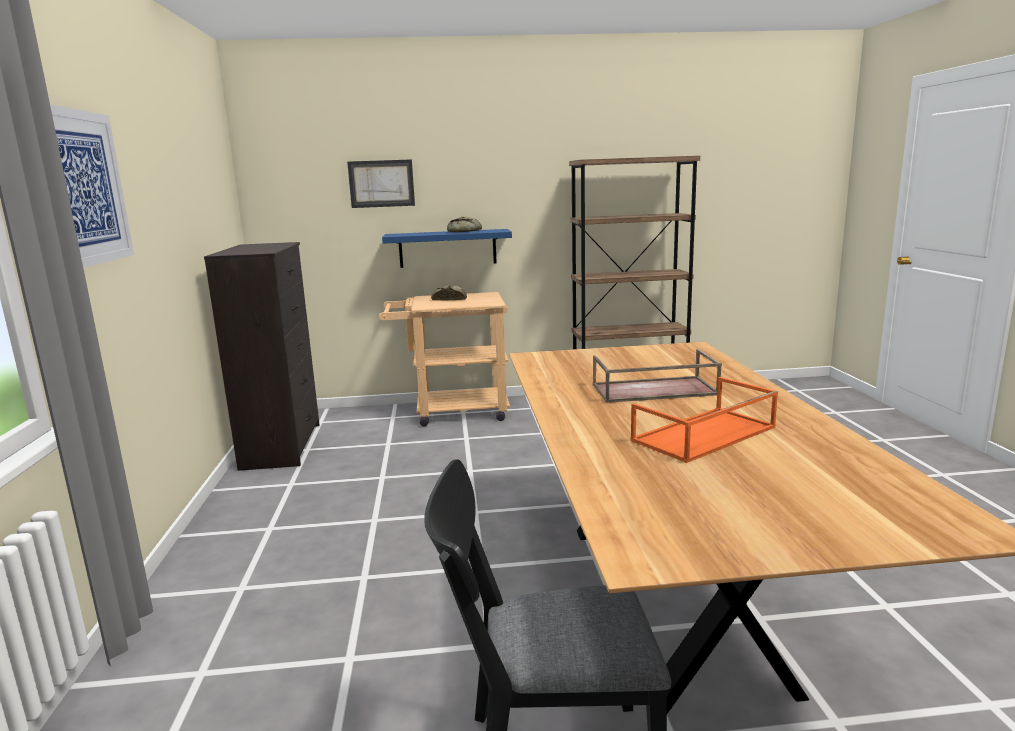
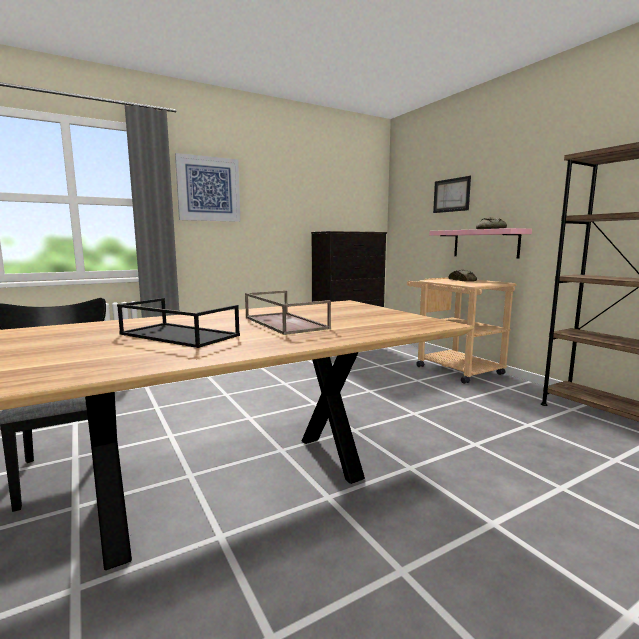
camera: 65 degrees right, 5 degrees down
(447, 248) = (485, 243): blue shelf -> pink shelf
(704, 435) = (177, 335): orange tray -> black tray

